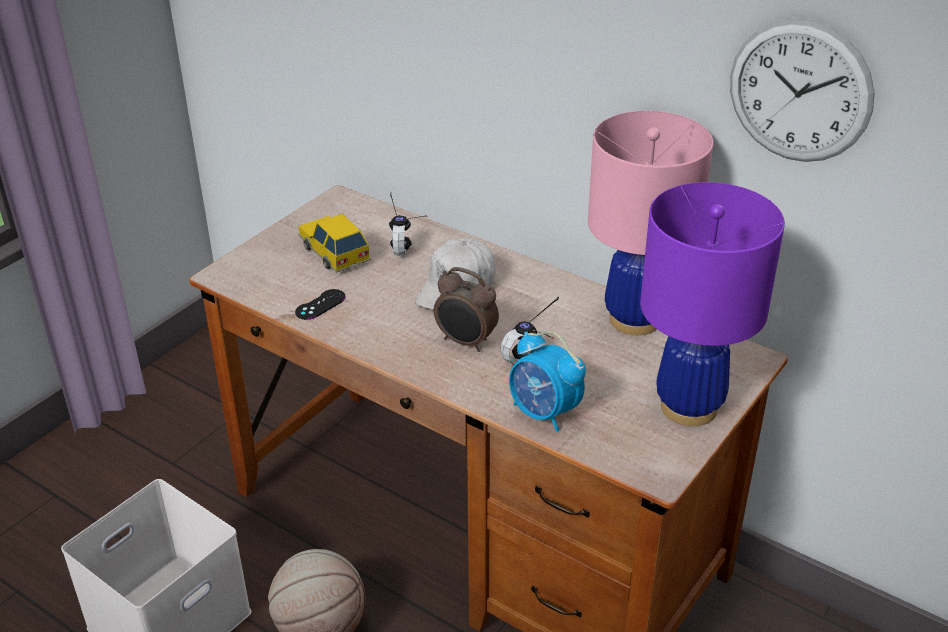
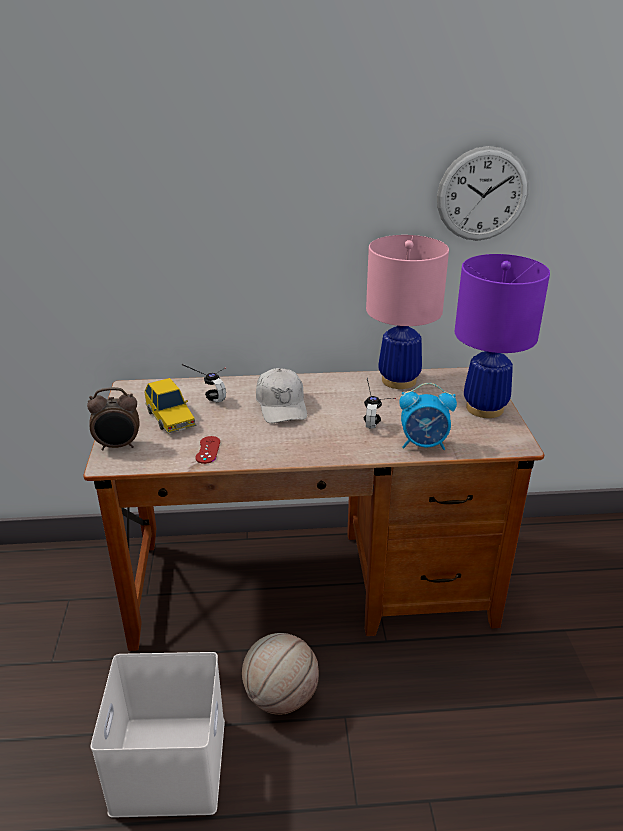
camera: 40 degrees left, 5 degrees down
(320, 305) = (208, 450): black game controller -> red game controller
(333, 252) = (171, 417): toy car -> toy car turned 135 degrees counterclockwise
(465, 342) = (329, 430): alarm clock -> alarm clock (118, 446)

